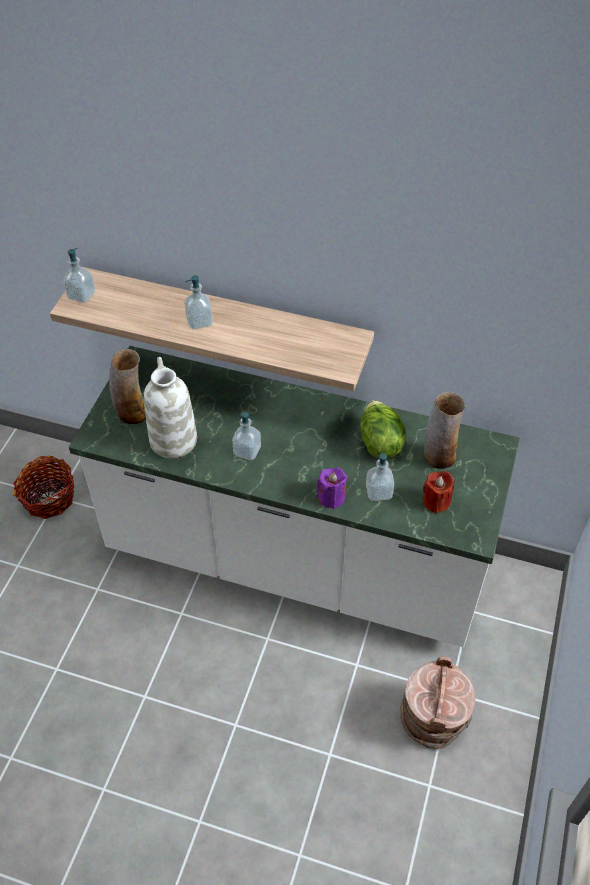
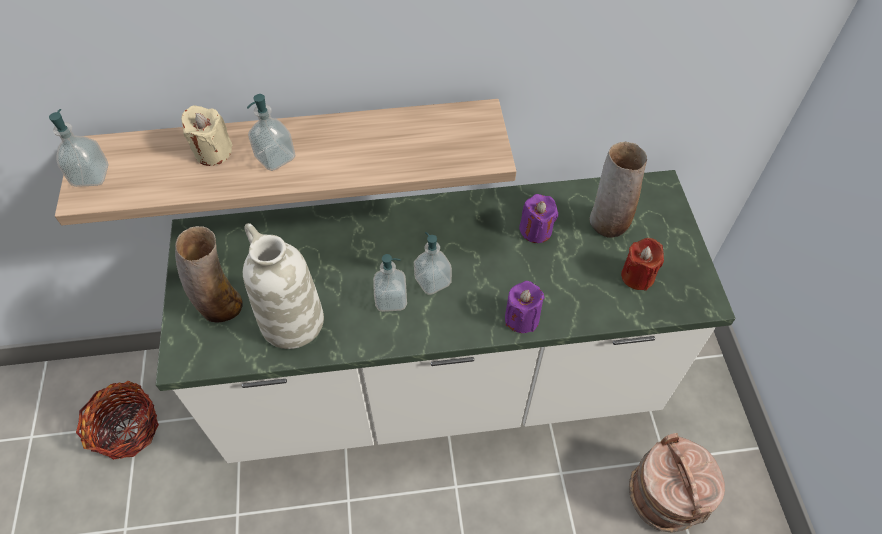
camera: 25 degrees left, 5 degrees up
(162, 305) = (213, 152): none -> beige candle
(378, 492) = (570, 290): soap dispenser -> soap dispenser (432, 281)
(379, 442) = (536, 230): lettuce -> purple candle

